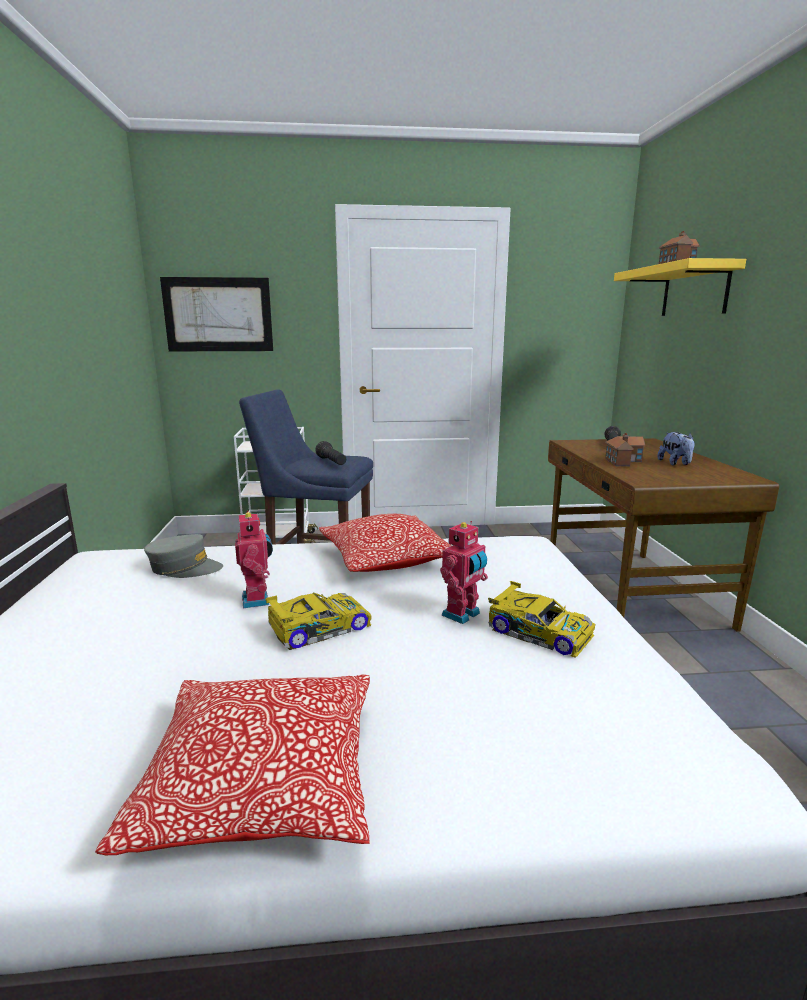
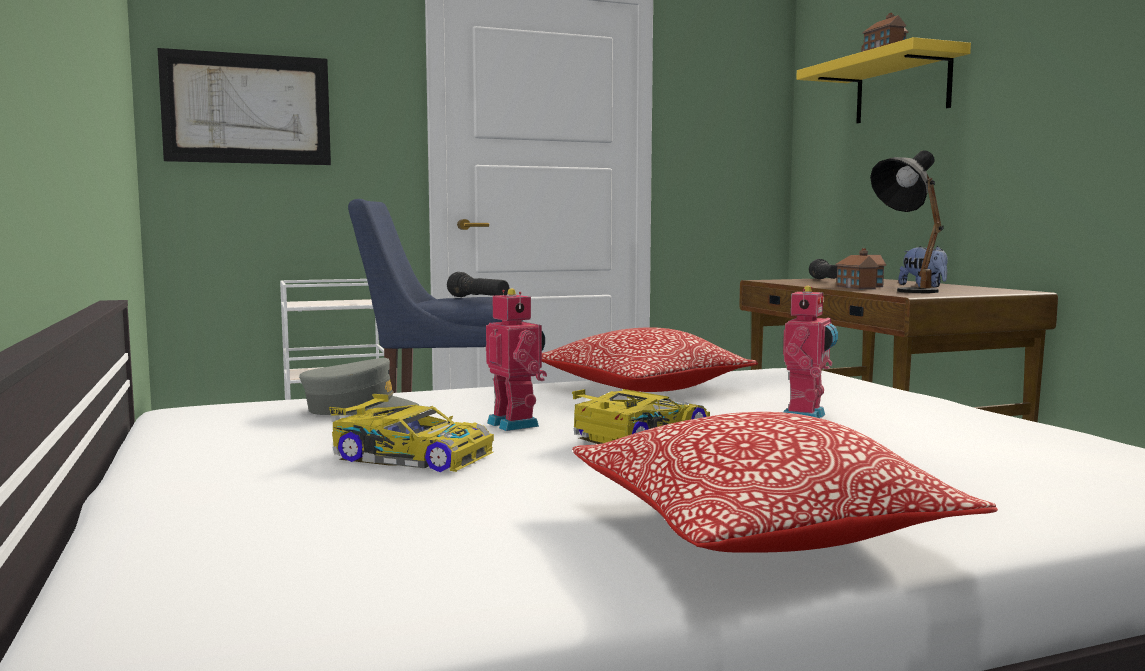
camera: 15 degrees left, 10 degrees down
(538, 631) = (914, 420): toy car -> toy car (411, 456)
(646, 474) = (906, 292): none -> black table lamp

